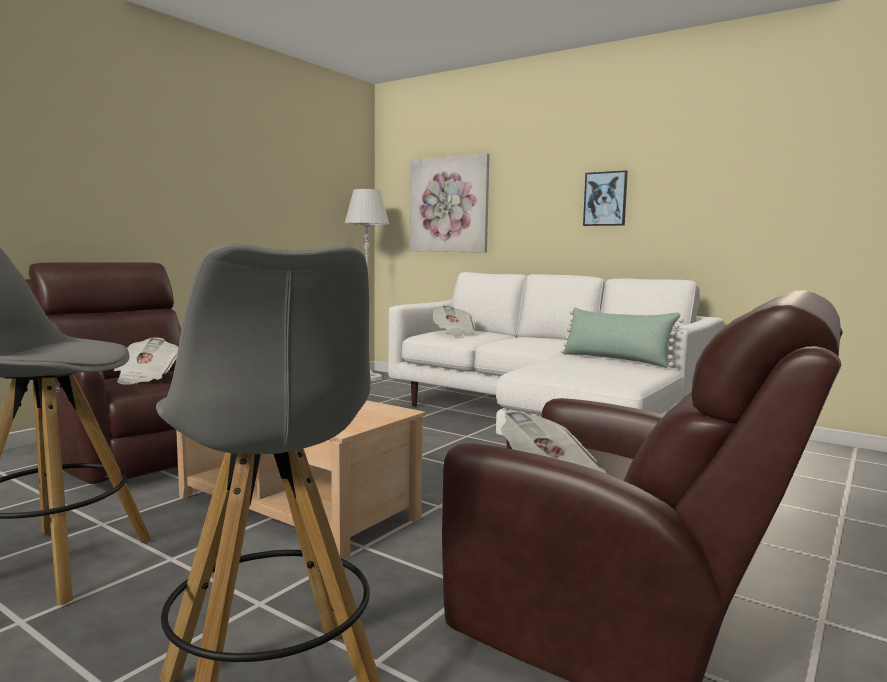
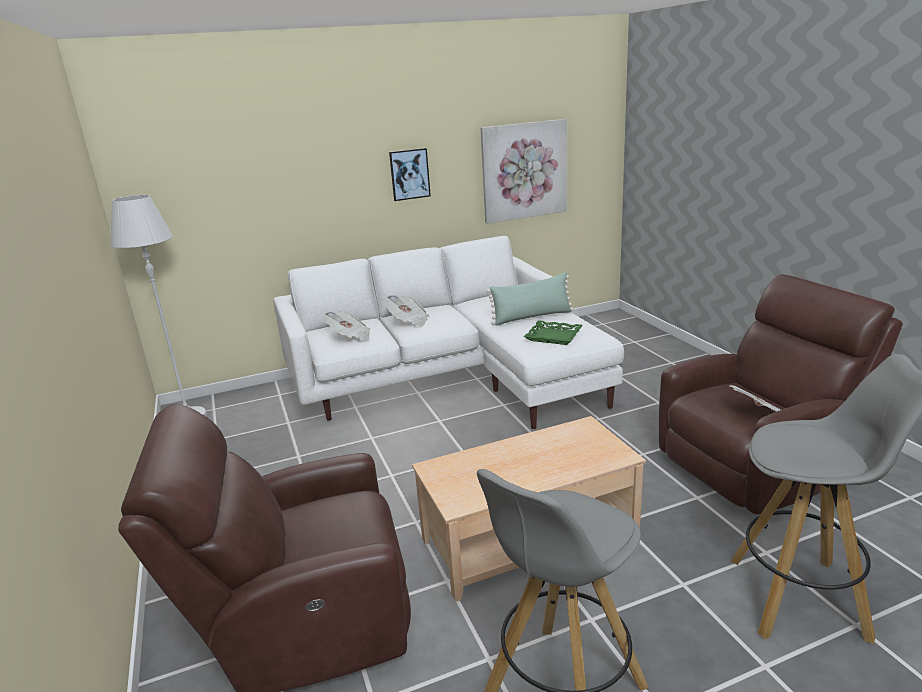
camera: 55 degrees left, 15 degrees up
(145, 378) = (331, 533): newspaper -> newspaper (408, 321)
(448, 205) = (231, 196): picture -> picture (524, 171)
(577, 368) = (553, 336): none -> green tray

